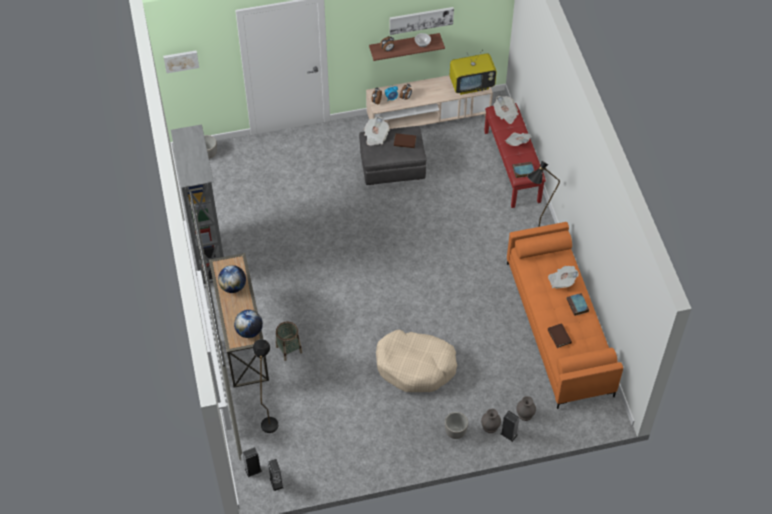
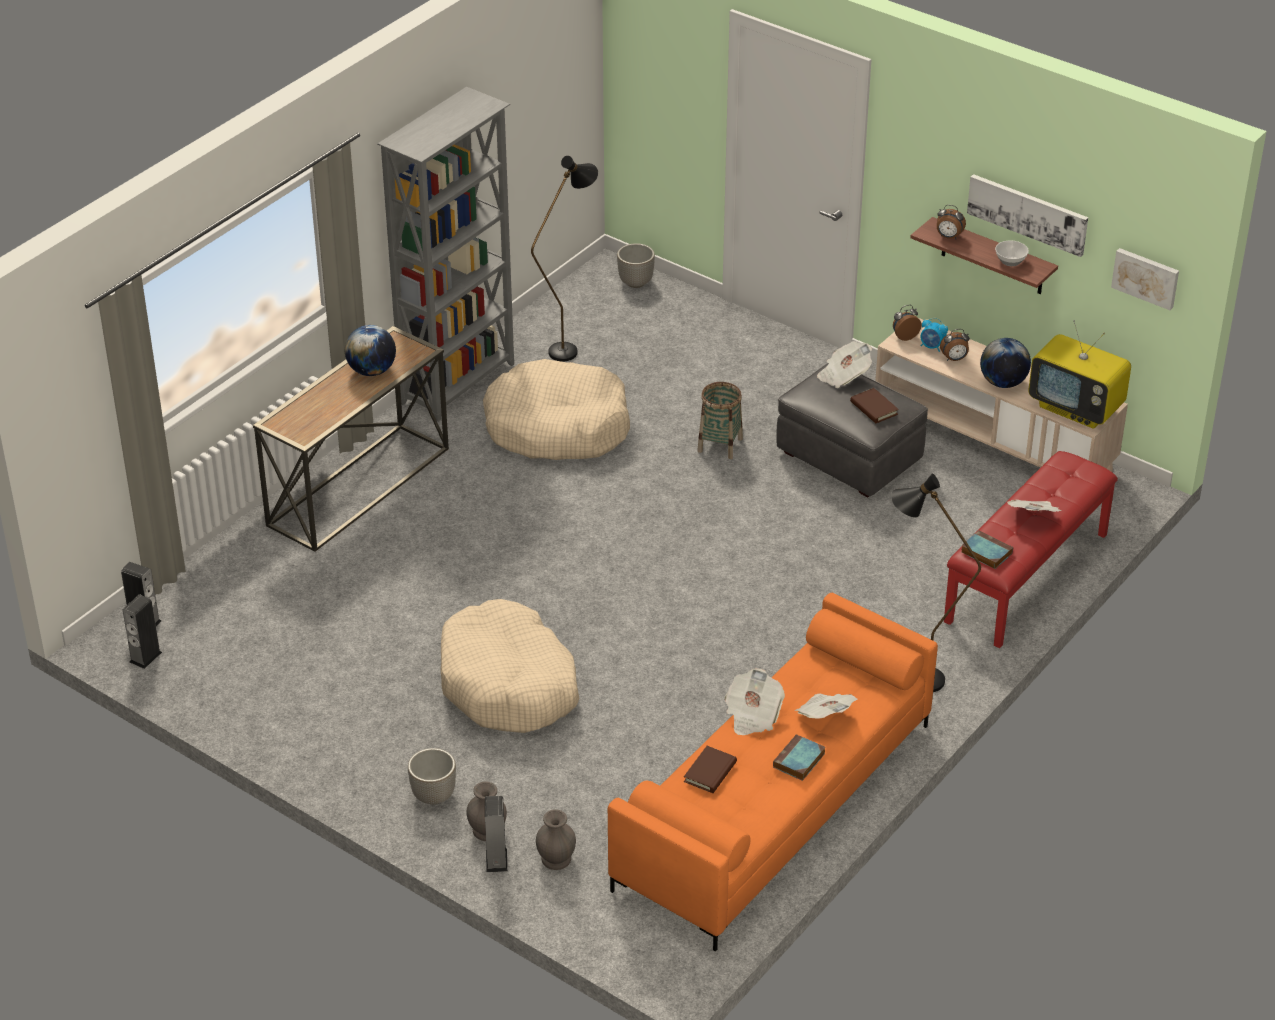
camera: 50 degrees right, 15 degrees down
(181, 60) = (639, 67): picture -> picture (1146, 277)
(249, 331) = (311, 425): globe -> globe (1003, 383)
(269, 419) = (248, 589): black floor lamp -> black floor lamp (571, 348)
(275, 245) = (557, 427): none -> beige dog bed
(288, 349) = (390, 540): basket -> basket (720, 445)
(505, 114) = (1072, 474): newspaper -> newspaper (752, 715)

